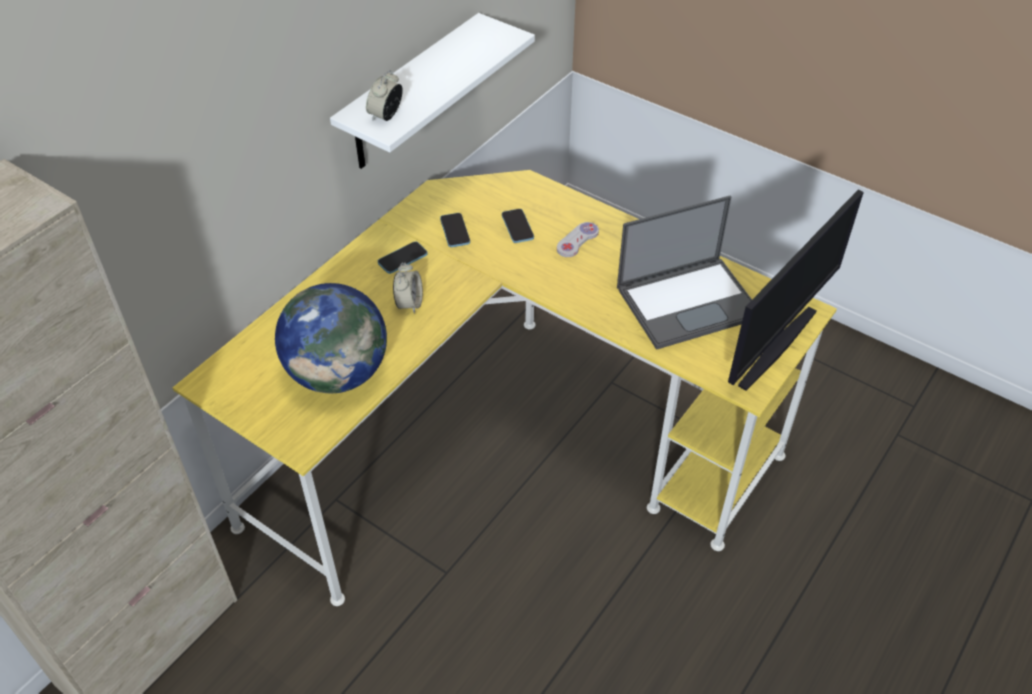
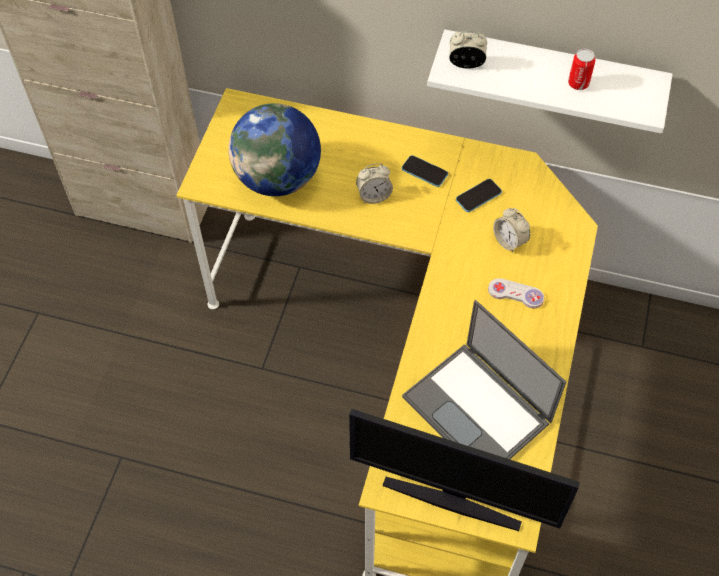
camera: 70 degrees right, 10 degrees up
(456, 61) = (578, 83): none -> can
(517, 227) = (509, 241): phone -> alarm clock

